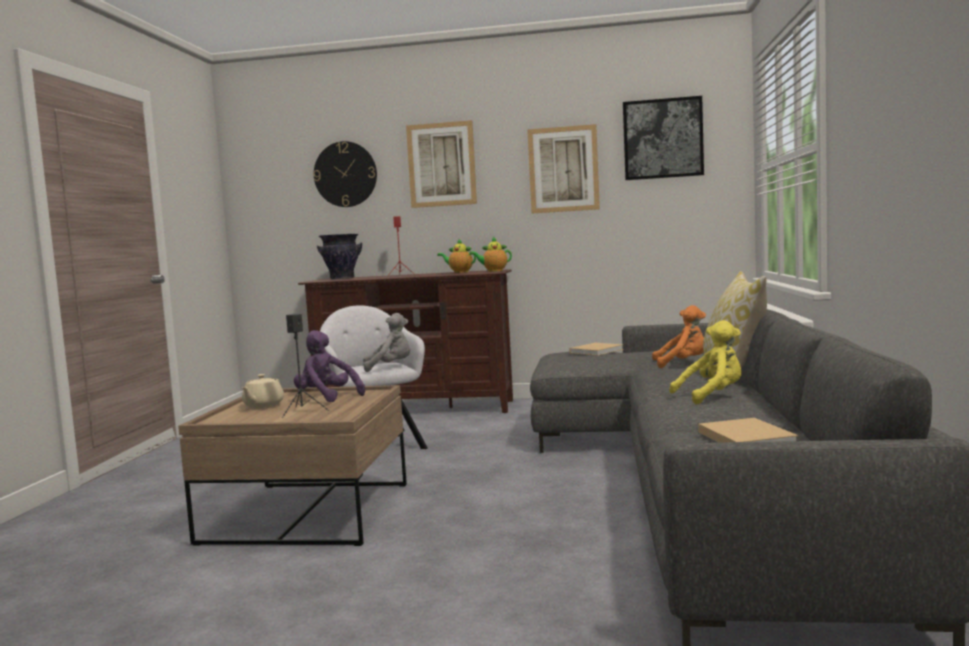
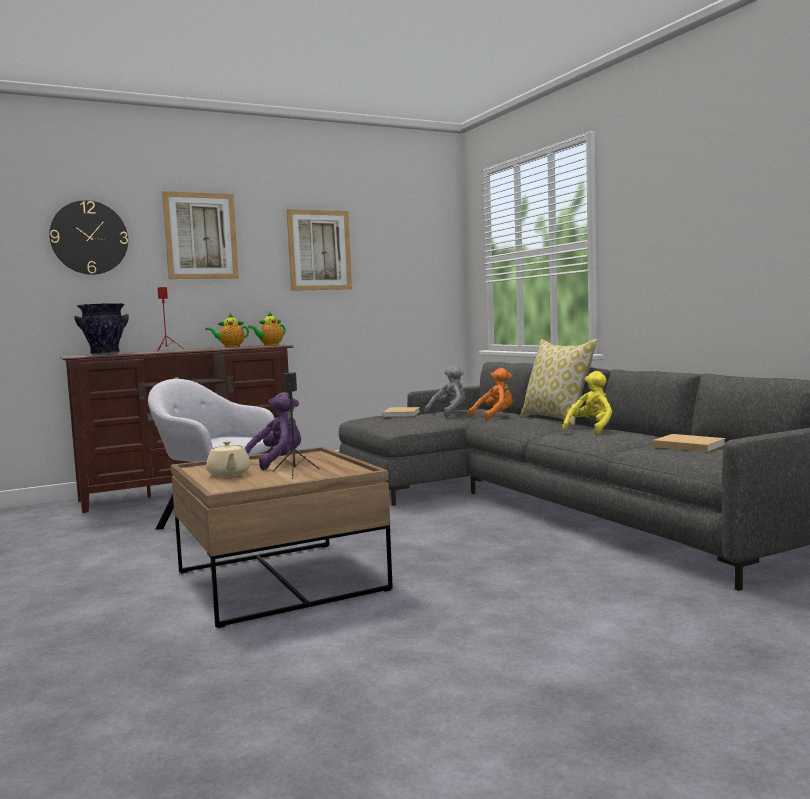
camera: 35 degrees left, 0 degrees up
(326, 397) = (276, 462): purple plush toy -> purple plush toy turned 135 degrees clockwise
(390, 367) = (240, 439): grey plush toy -> grey plush toy (449, 413)
(662, 139) = (400, 230): picture -> none

